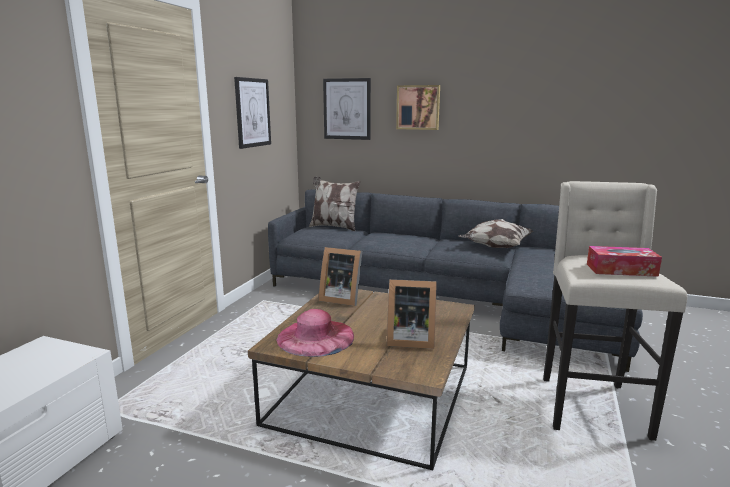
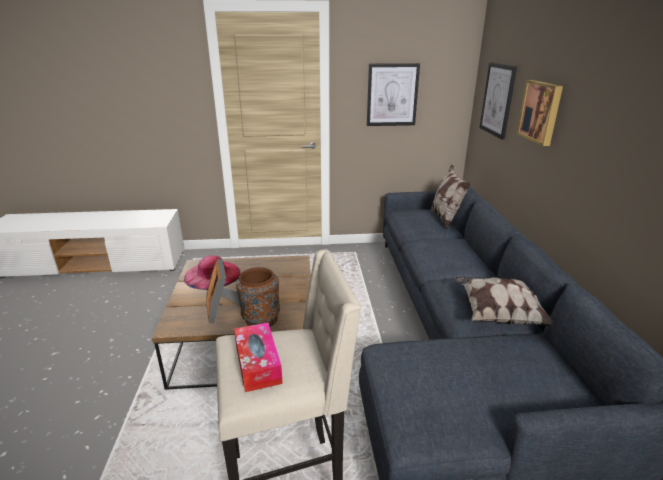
camera: 65 degrees right, 10 degrees up
(341, 298) = (284, 266): picture frame -> none
(441, 324) = (260, 319): none -> brown vase

